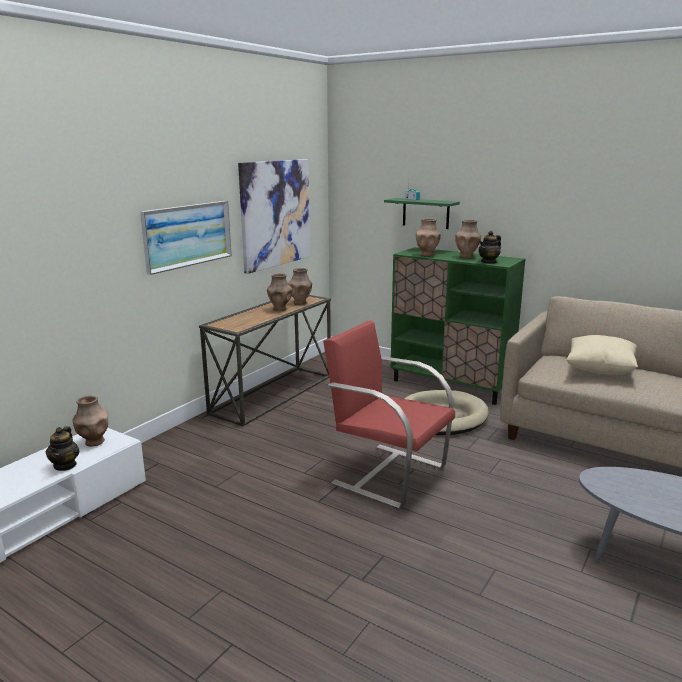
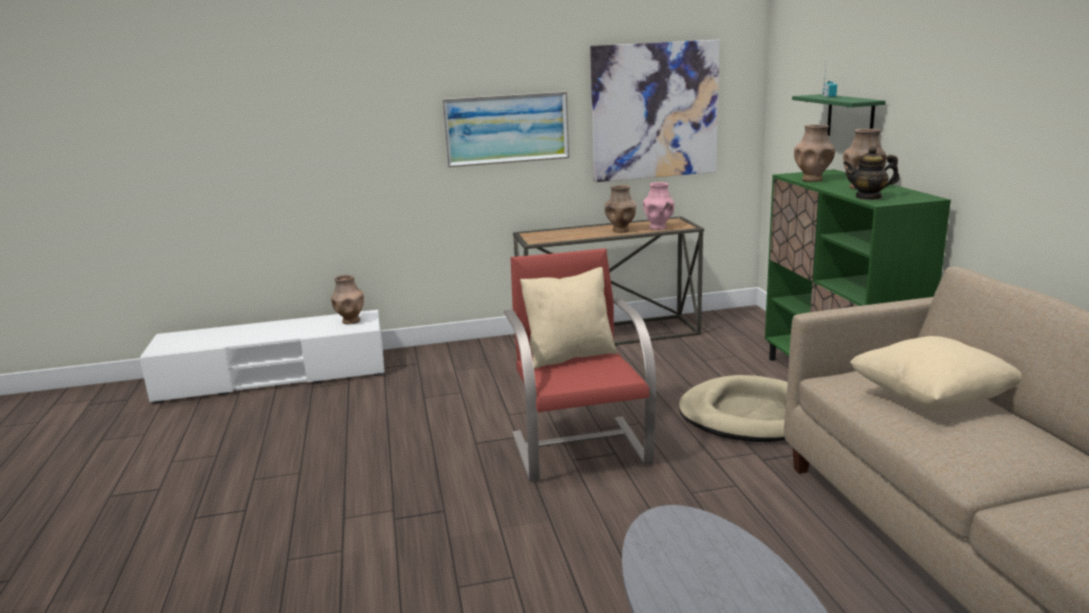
camera: 45 degrees right, 0 degrees up
(65, 465) = (306, 331): teapot -> none
(300, 303) = (658, 228): brown vase -> pink vase
(375, 407) = (569, 356): none -> beige pillow

